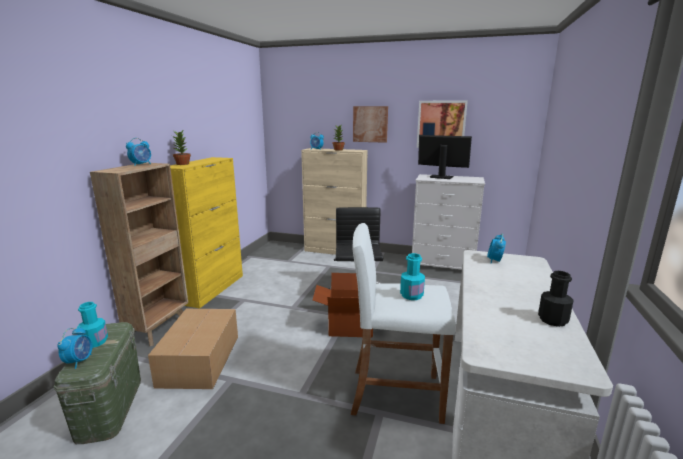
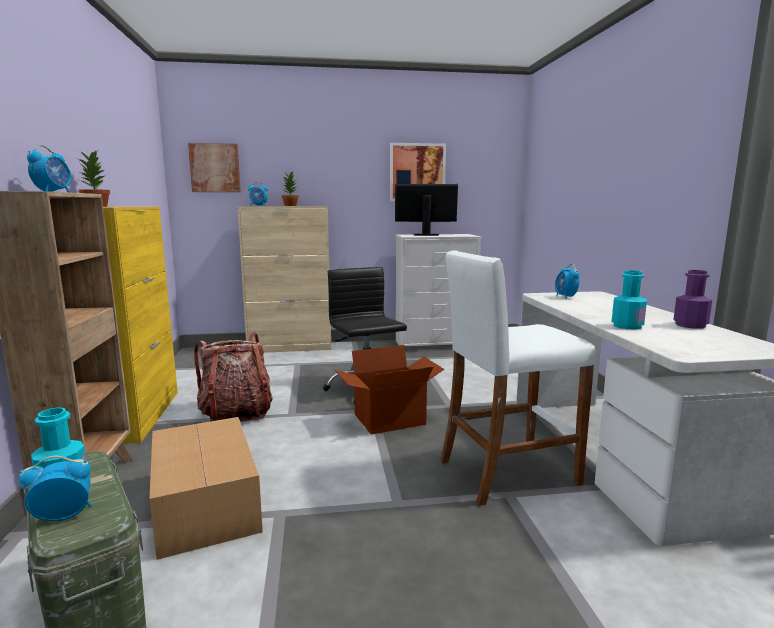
camera: 25 degrees left, 5 degrees down
(79, 361) = (63, 516): alarm clock -> alarm clock turned 90 degrees counterclockwise
(262, 299) = (236, 413): none -> backpack
(370, 124) = (328, 172): picture -> picture (215, 168)
(411, 295) = (528, 332): turquoise bottle -> turquoise bottle (627, 326)
(553, 320) = (690, 325): black bottle -> purple bottle

